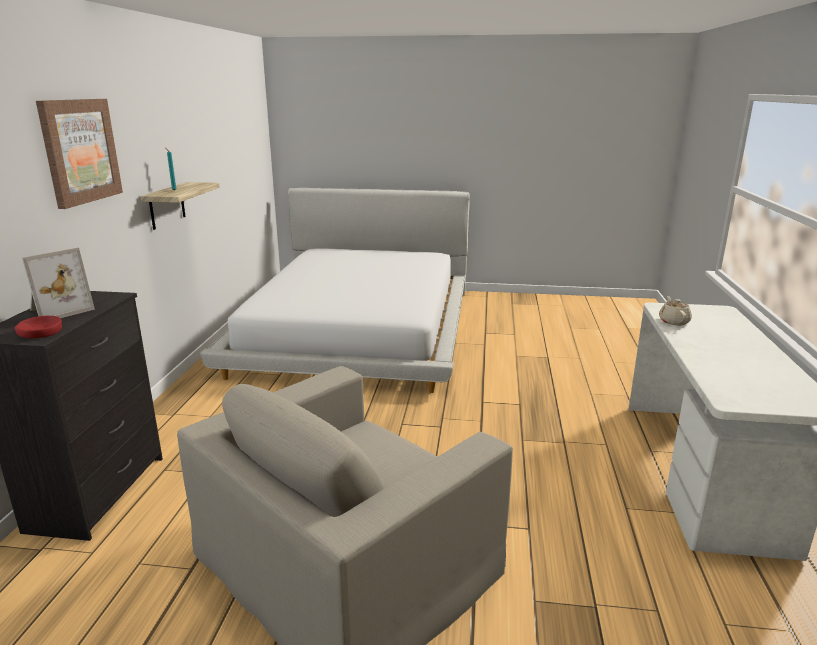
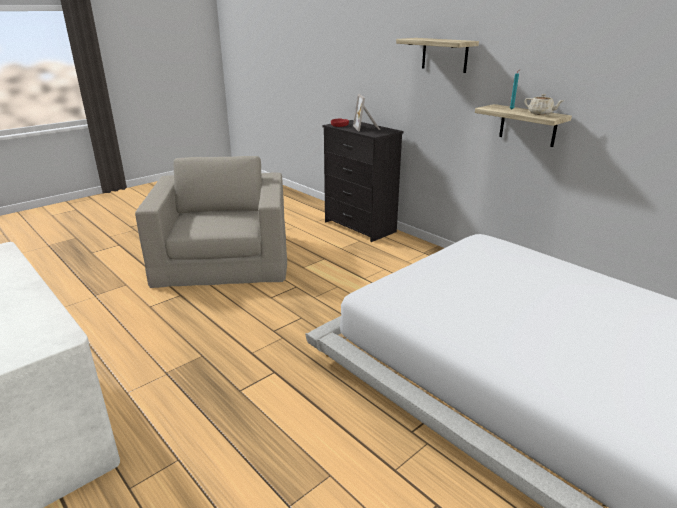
camera: 130 degrees right, 5 degrees up
(80, 151) = (444, 55): picture -> shelf
(673, 321) = (42, 315): beige teapot -> beige teapot (541, 114)

